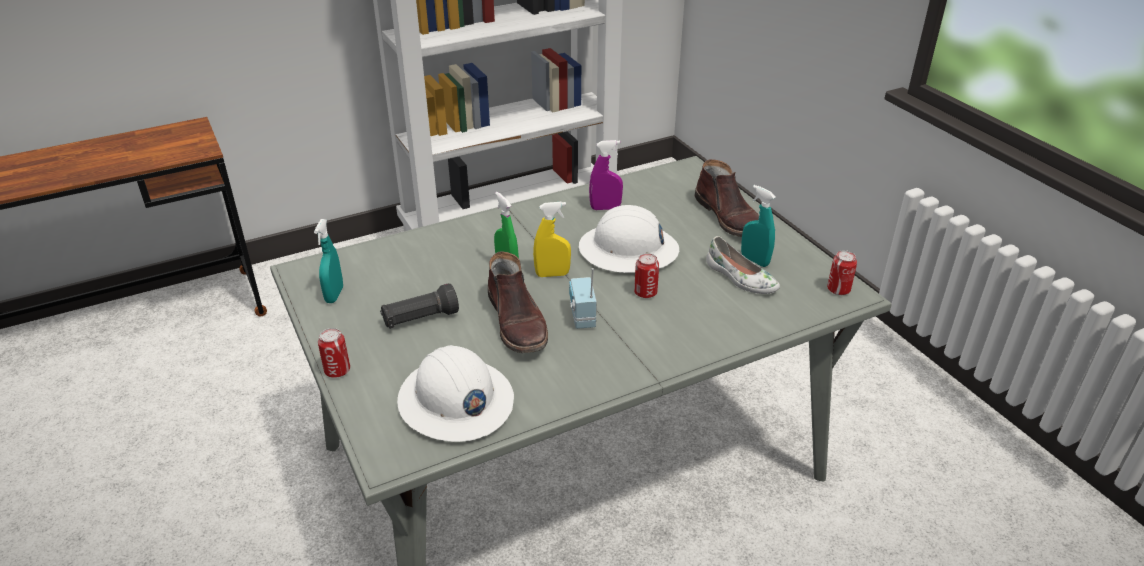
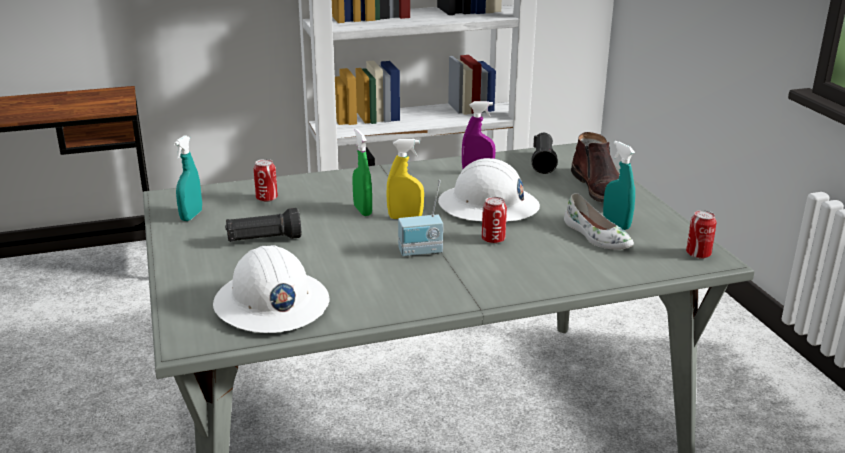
camera: 10 degrees right, 10 degrees down
(337, 371) = (170, 270): can -> can (266, 198)
(518, 322) = (356, 251): brown boot -> none
(581, 317) = (421, 252): radio -> radio turned 105 degrees counterclockwise
(664, 187) = (543, 162): none -> black flashlight

